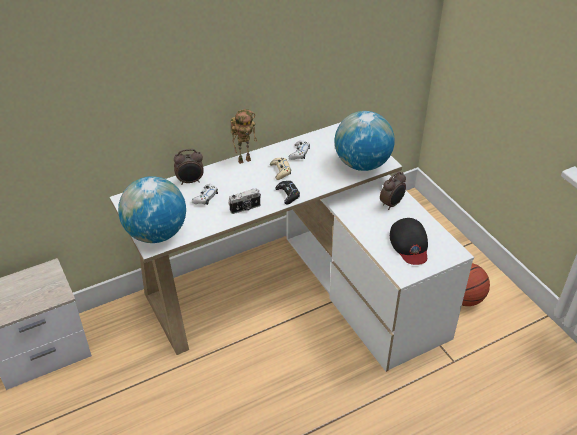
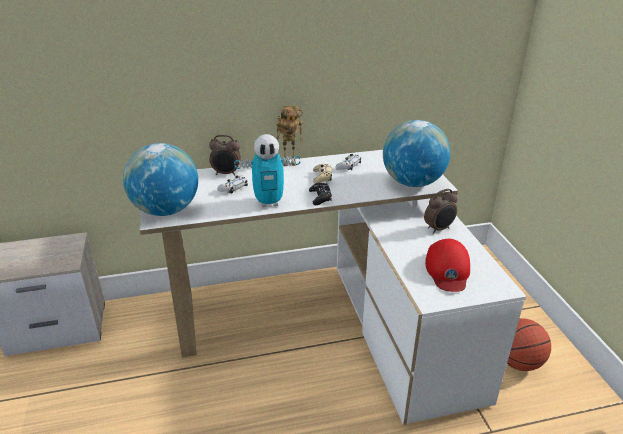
camera: 15 degrees right, 10 degrees down
(245, 208) = (269, 202): camera -> toy robot
(409, 244) = (447, 270): black cap -> red cap

